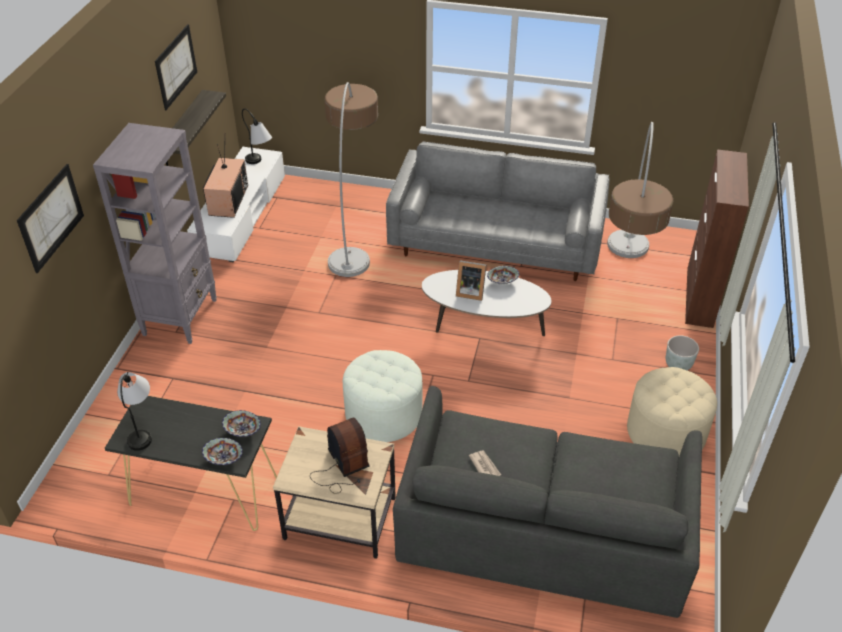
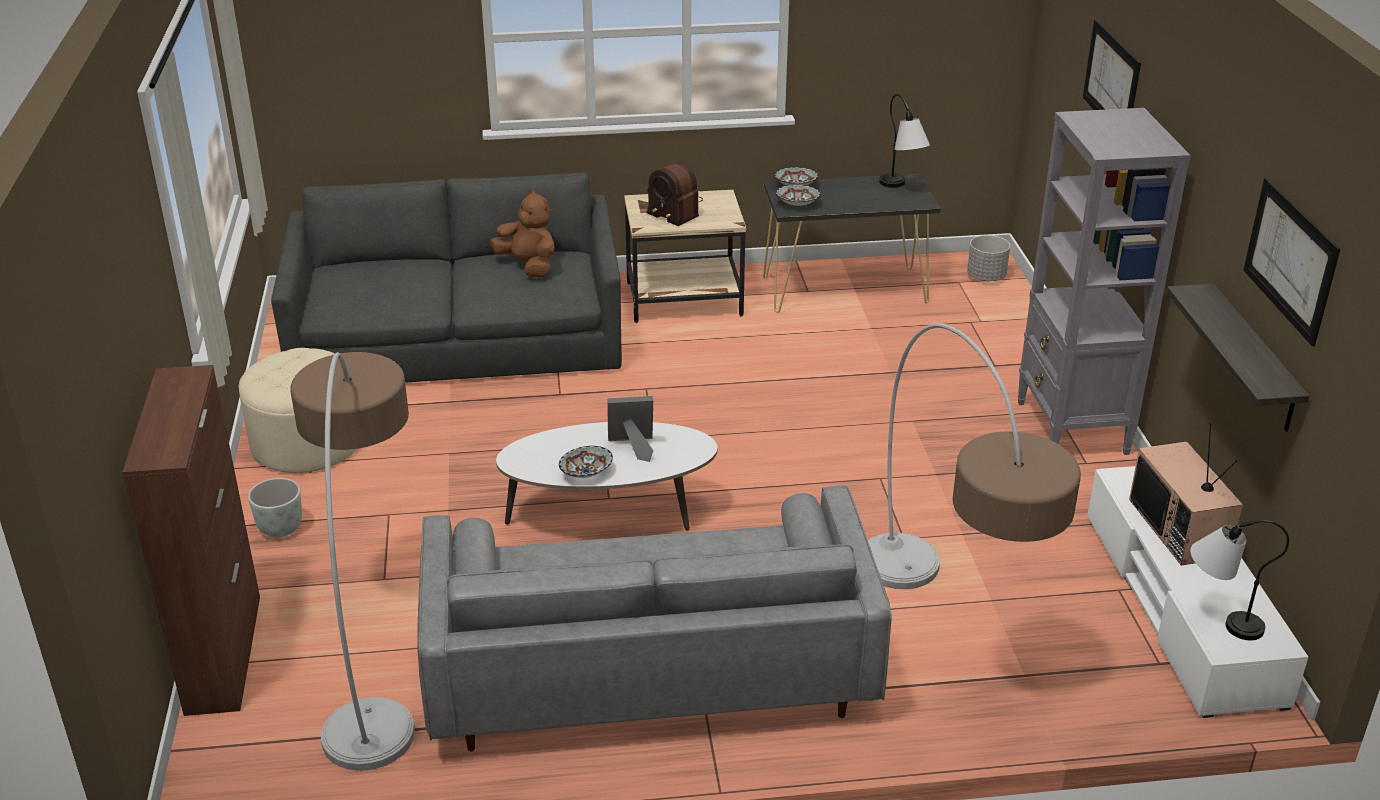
camera: 160 degrees right, 10 degrees down
(81, 474) = (986, 277): none -> grey planter
(383, 414) = (696, 386): white ottoman -> none
(484, 466) = (528, 266): newspaper -> brown plush toy

